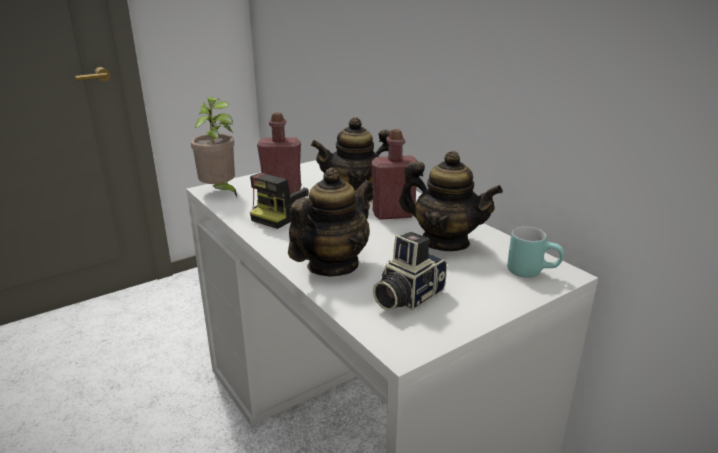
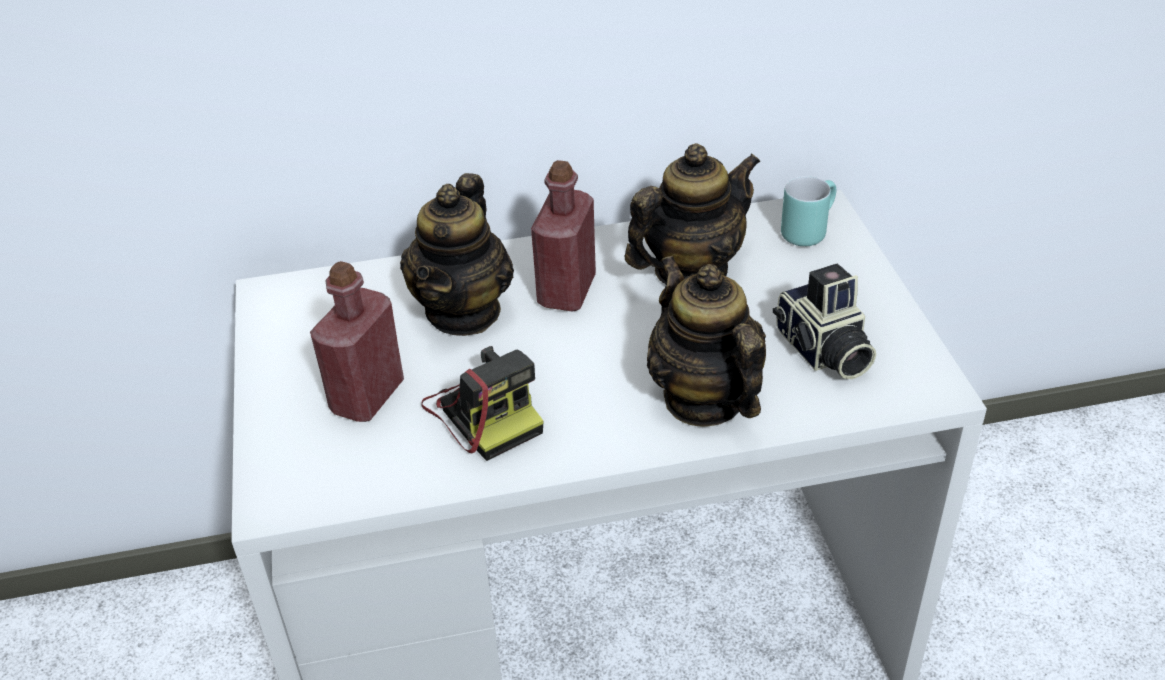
camera: 65 degrees left, 15 degrees up
(220, 192) = (305, 487): potted plant -> none

